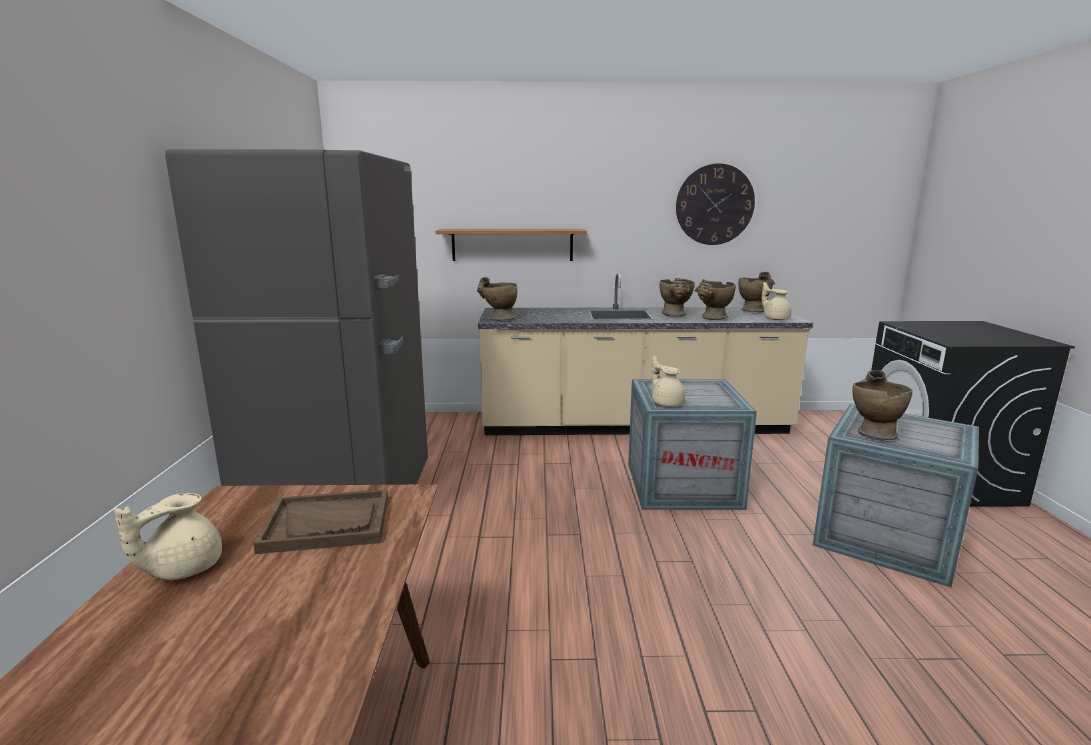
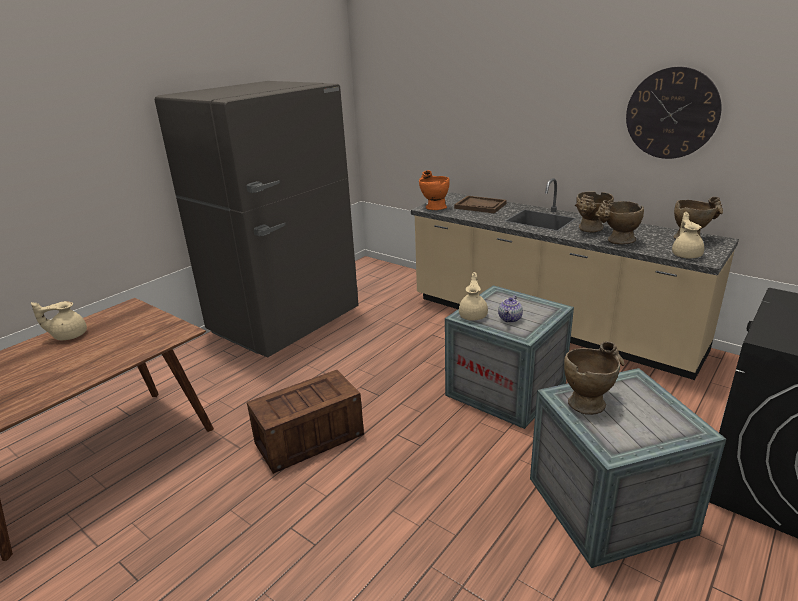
camera: 40 degrees right, 10 degrees up
(327, 523) = (135, 334): brown tray -> brown tray (480, 206)
(498, 319) = (433, 207): beige vase -> orange vase
(512, 245) = (474, 139): shelf -> none
(574, 607) = (311, 438): none -> crate
(701, 398) = (510, 319): none -> teapot

